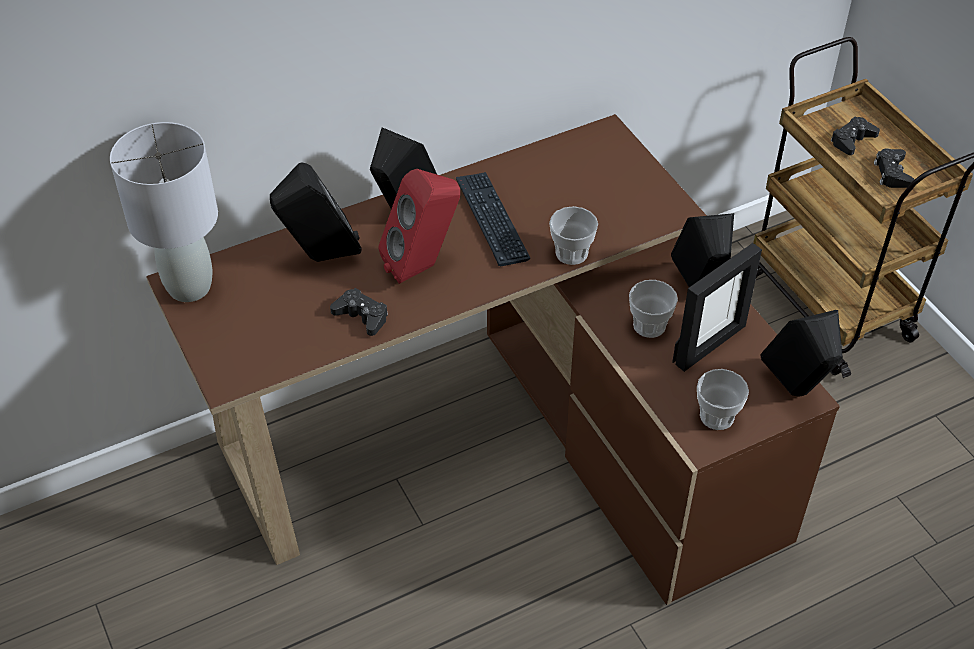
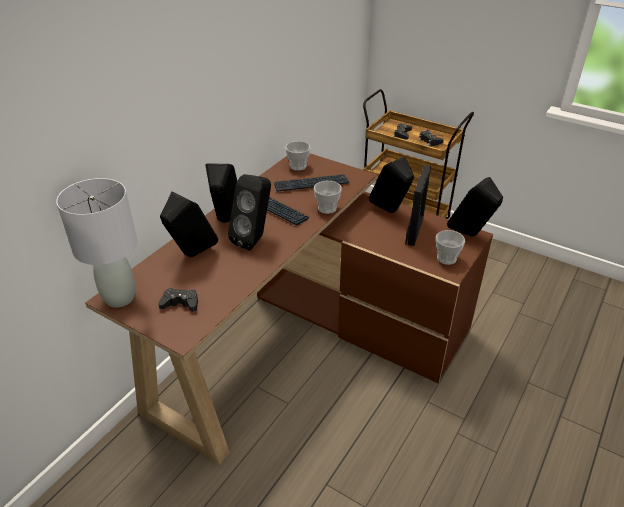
camera: 30 degrees left, 10 degrees down
(362, 316) = (239, 274): black game controller -> black game controller (180, 303)
(423, 266) = (255, 239): red speaker -> black speaker
(583, 196) = (311, 184): none -> keyboard
(649, 325) = (380, 233): cup -> cup (298, 166)

